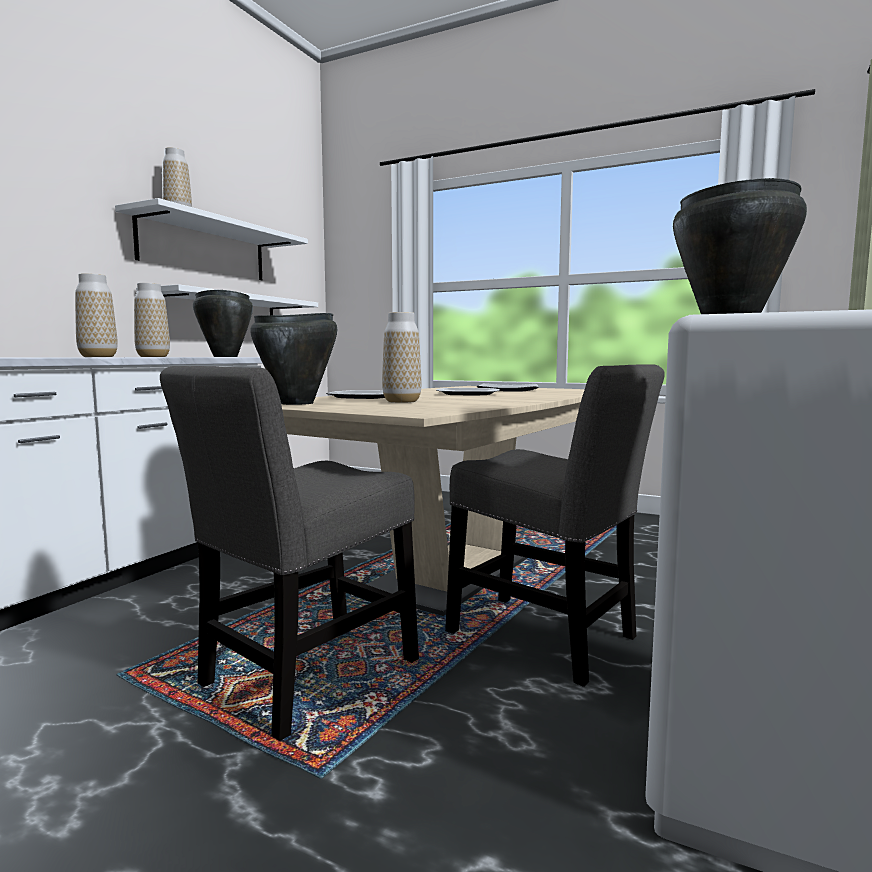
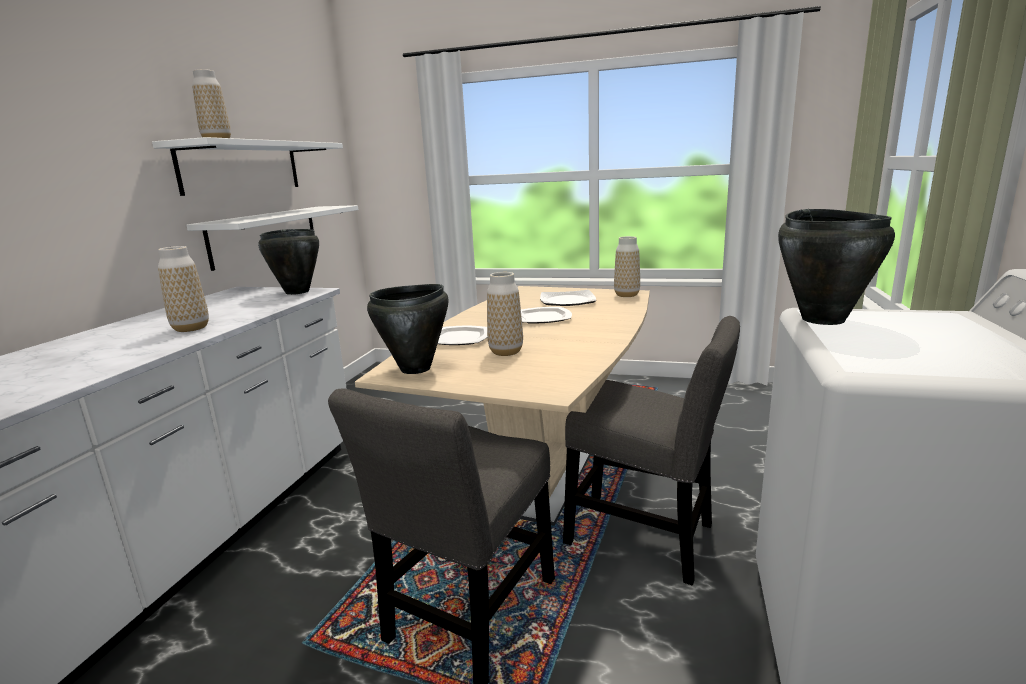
camera: 10 degrees left, 10 degrees up
(153, 356) = (234, 309): vase -> vase (626, 295)

